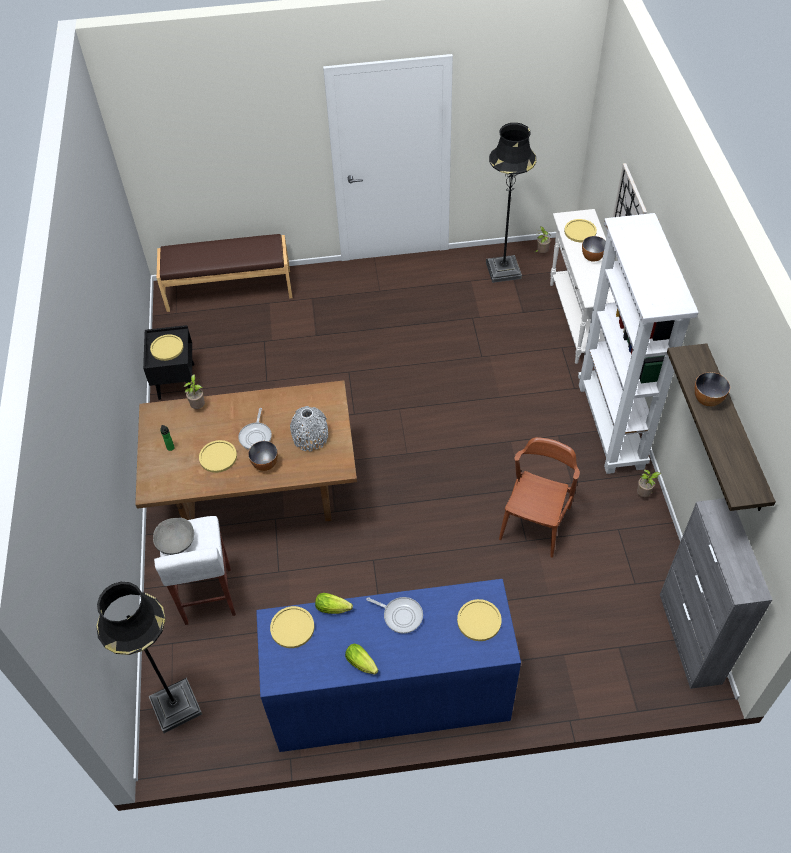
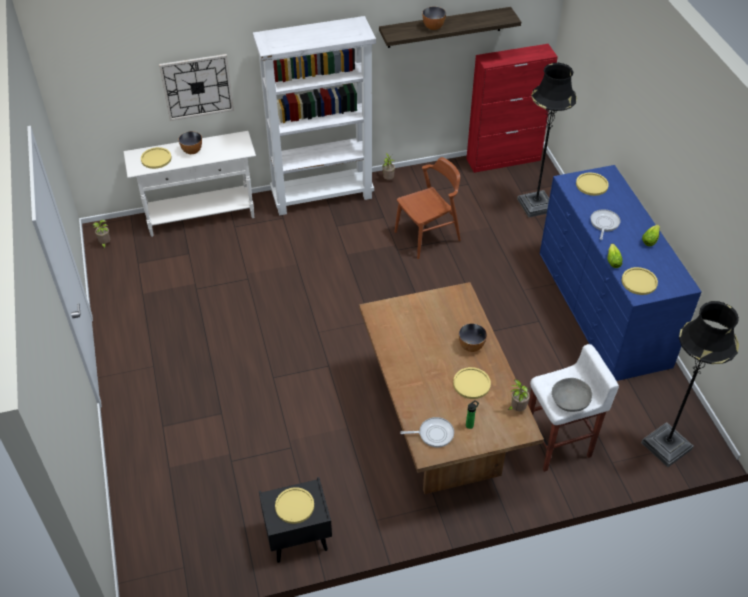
camera: 100 degrees left, 5 degrees down
(199, 406) = (412, 413): potted plant -> potted plant (516, 409)
(229, 289) = (143, 515): brown bench -> none
(256, 436) = (440, 359): frying pan -> frying pan (433, 434)
(310, 437) = (433, 318): grey vase -> none
(503, 270) = (128, 270): black floor lamp -> black floor lamp (536, 205)
(535, 523) = (427, 236): brown chair -> brown chair turned 135 degrees clockwise
(690, 638) = (504, 159): grey cabinet -> red cabinet

